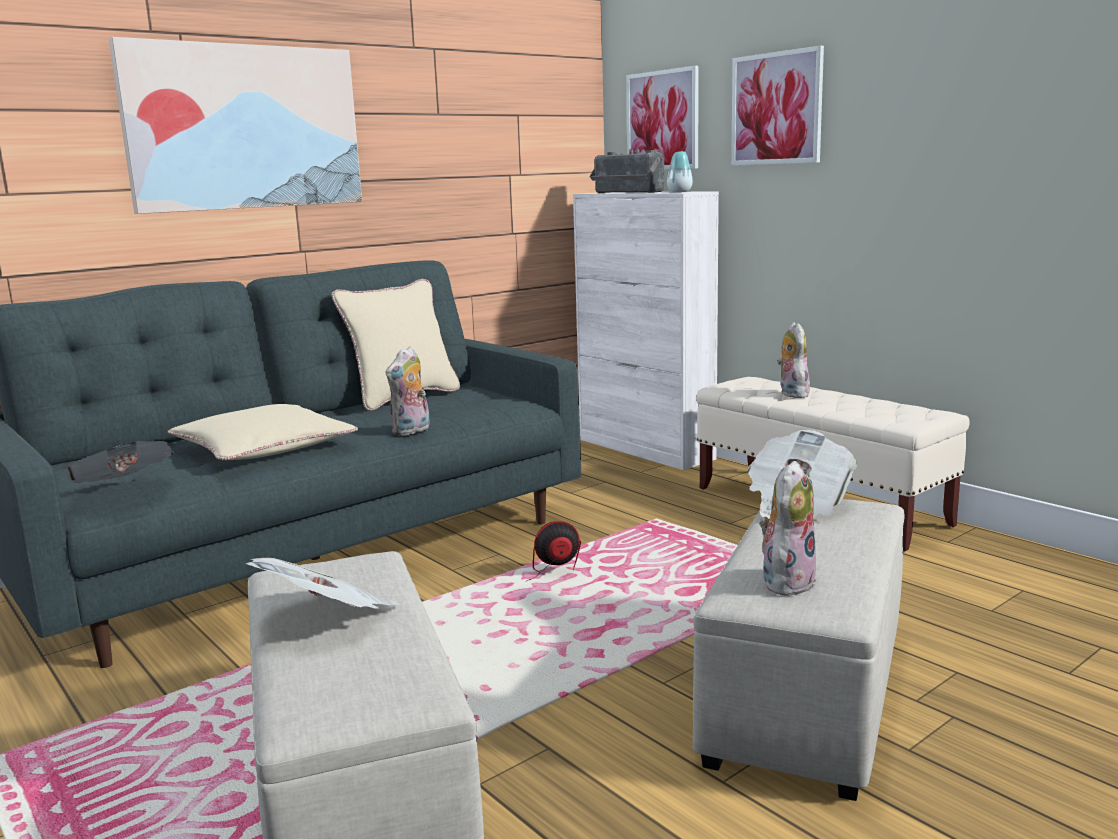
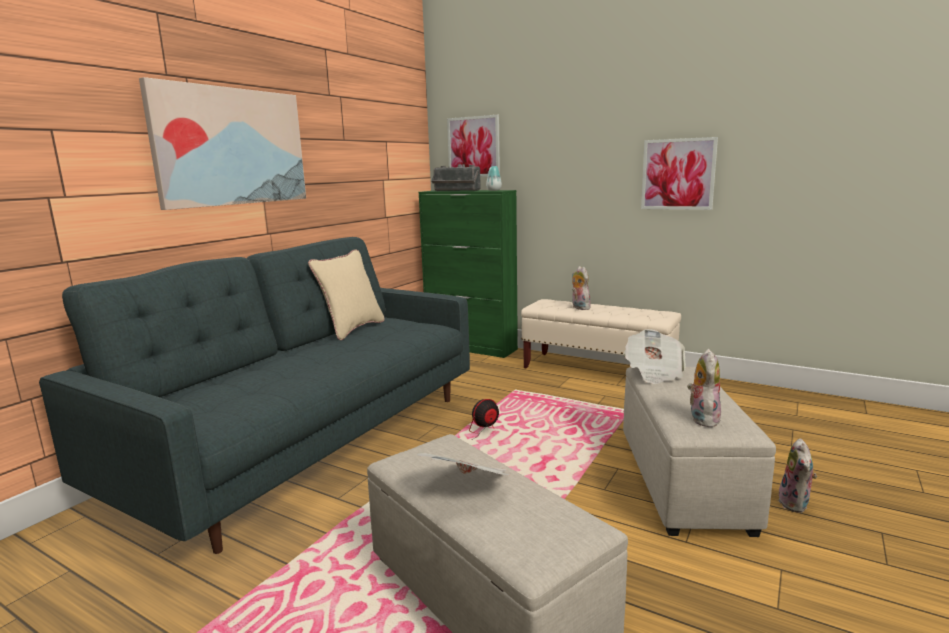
camera: 20 degrees left, 0 degrees up
(124, 490) = (224, 417): newspaper -> none
(264, 447) = (295, 373): beige pillow -> none
(412, 431) = (389, 351): plush toy -> plush toy (796, 504)
(645, 449) = (471, 347): white cabinet -> green cabinet
(776, 108) = (553, 142): picture -> picture (678, 174)

